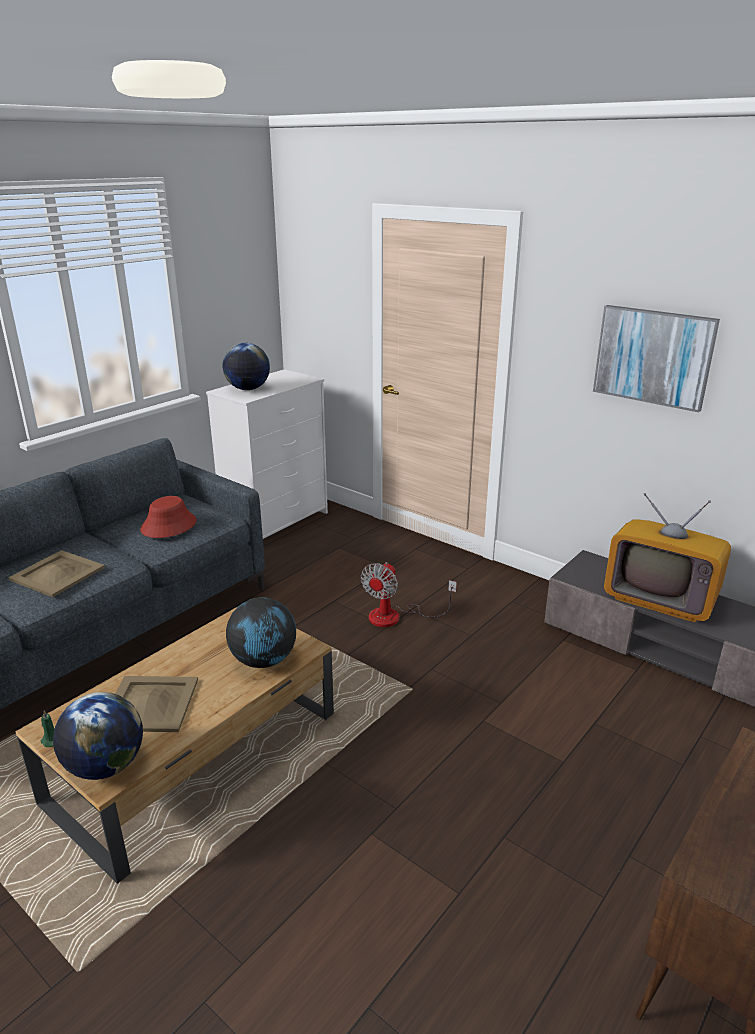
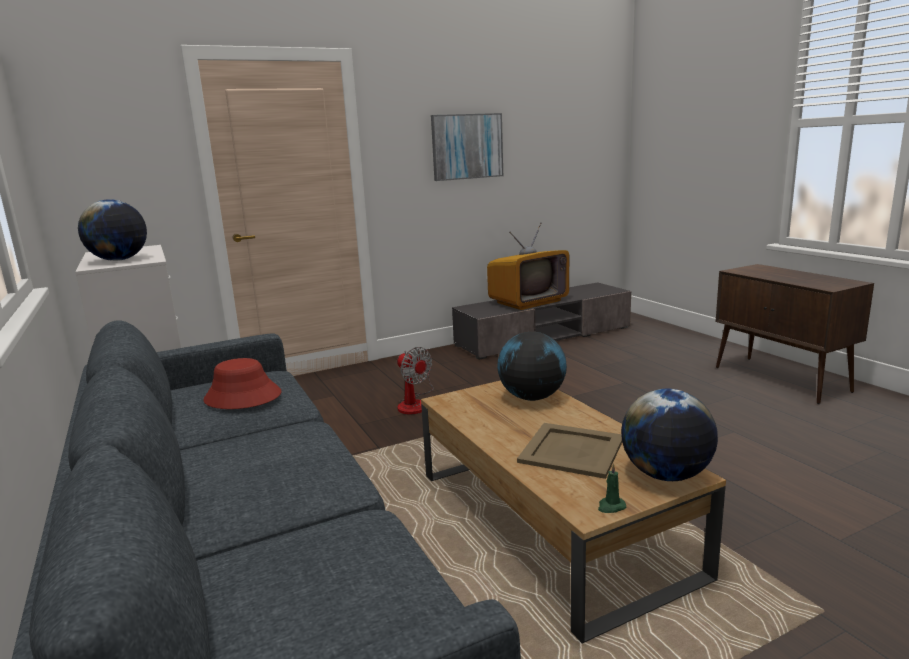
camera: 65 degrees left, 10 degrees down
(57, 573) = (274, 465): beige tray -> none

